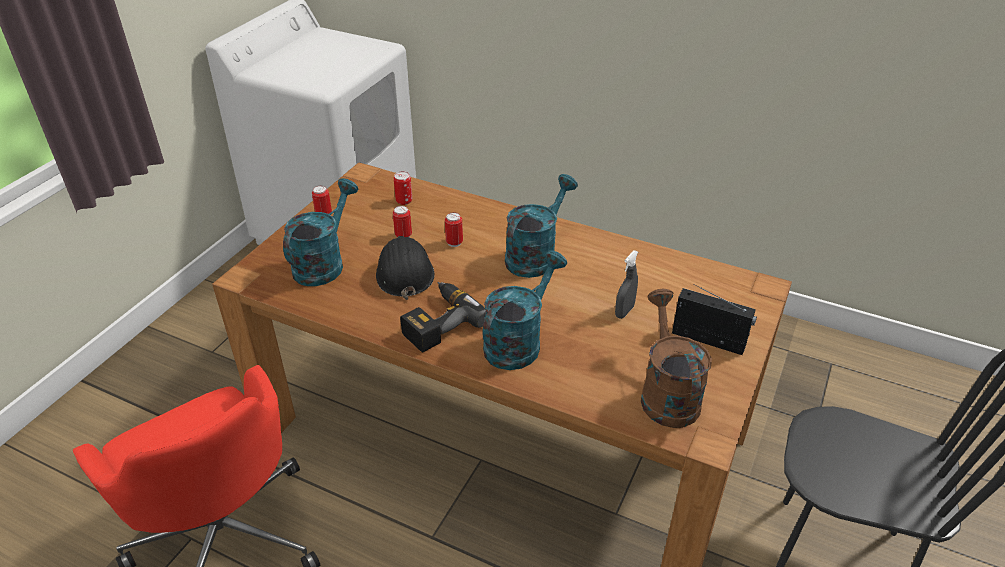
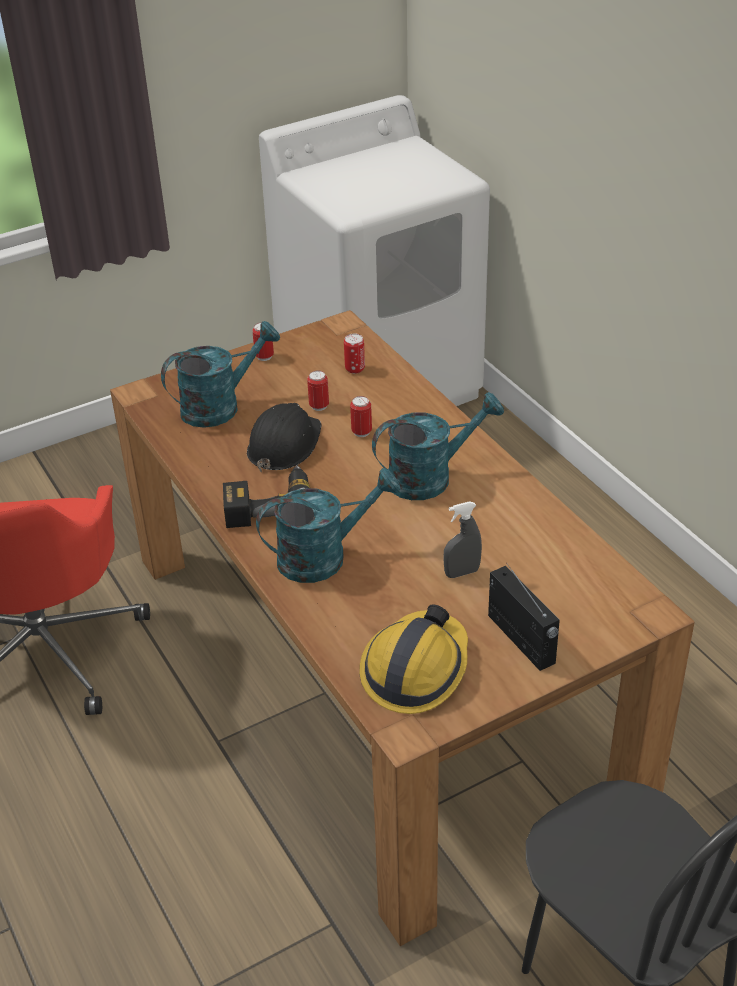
camera: 35 degrees right, 0 degrees up
(666, 393) = (415, 669): brown watering can -> hard hat

